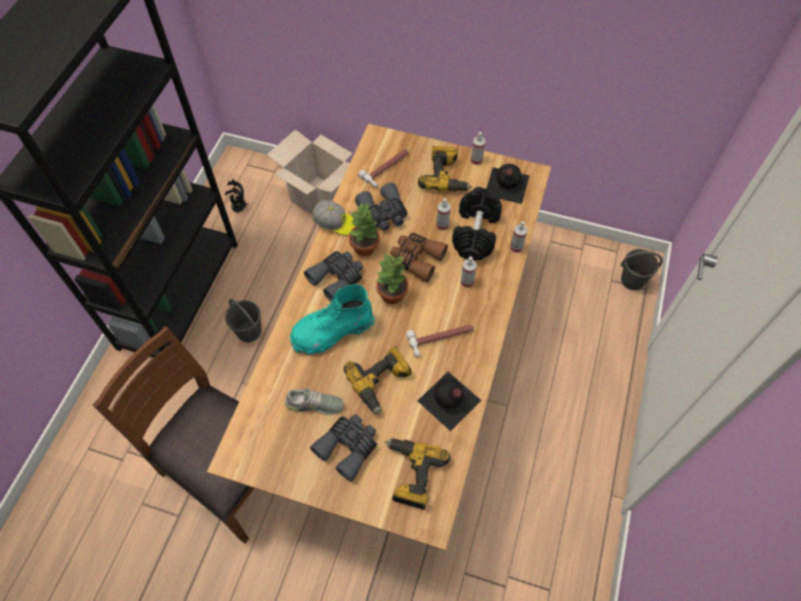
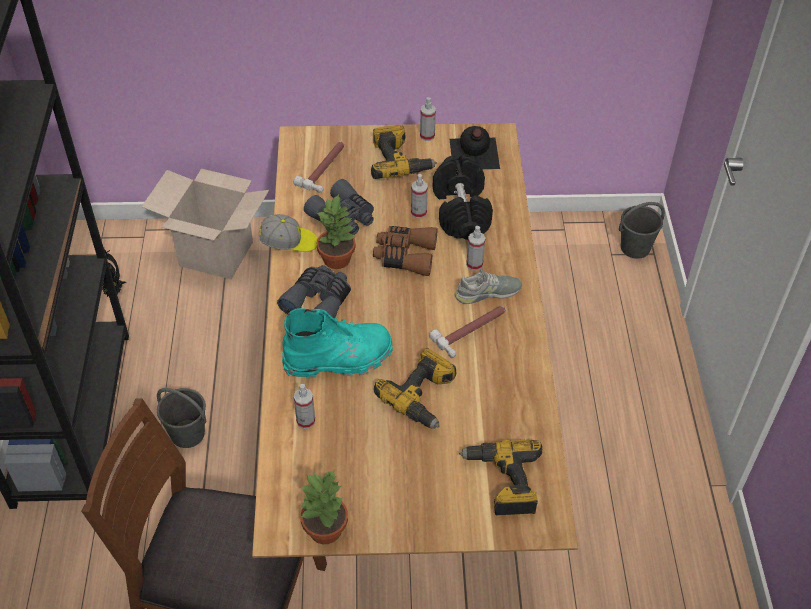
camera: 20 degrees left, 10 degrees down
(314, 404) = (353, 443): grey shoe -> grey shoe (487, 293)
(332, 331) = (339, 359): turquoise boot -> turquoise boot turned 150 degrees counterclockwise
(348, 447) = (415, 476): grey binoculars -> none
(392, 295) = (394, 301): potted plant -> potted plant (326, 530)
(449, 401) = (511, 393): black bottle -> none
(516, 247) = (514, 214): spray bottle -> spray bottle (306, 421)

